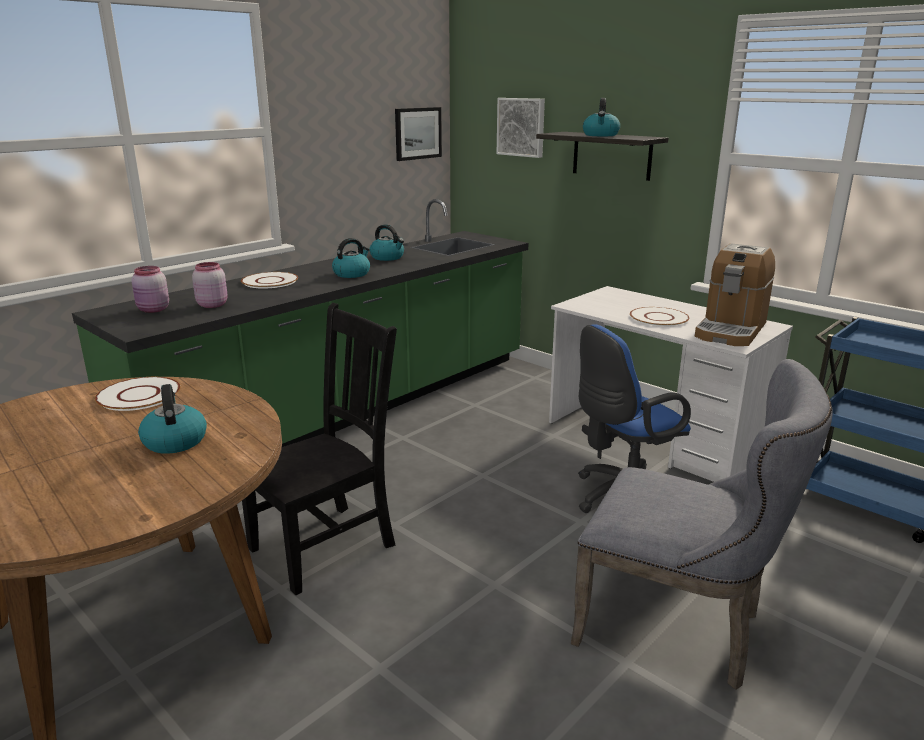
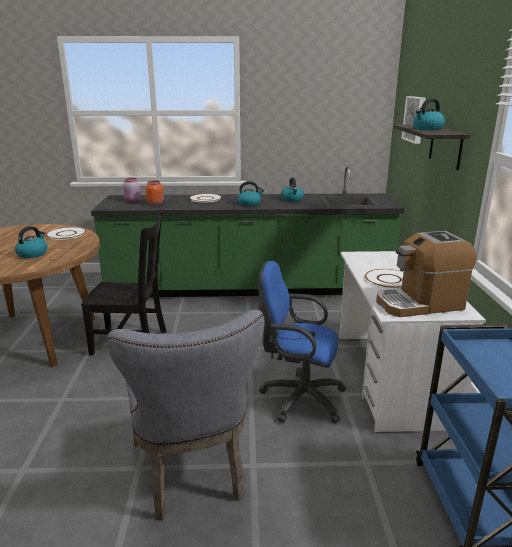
camera: 45 degrees right, 0 degrees up
(212, 305) = (155, 203): pink jar -> orange jar
(417, 133) = (359, 119): picture -> none

